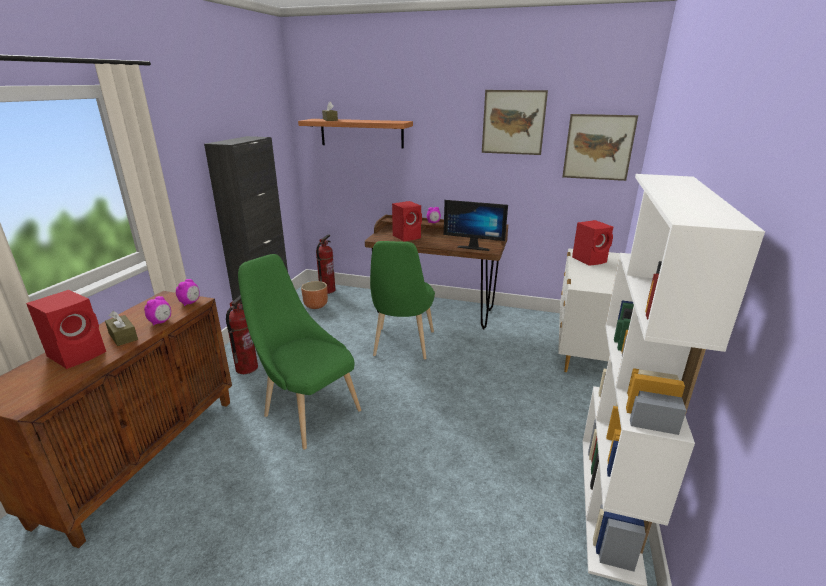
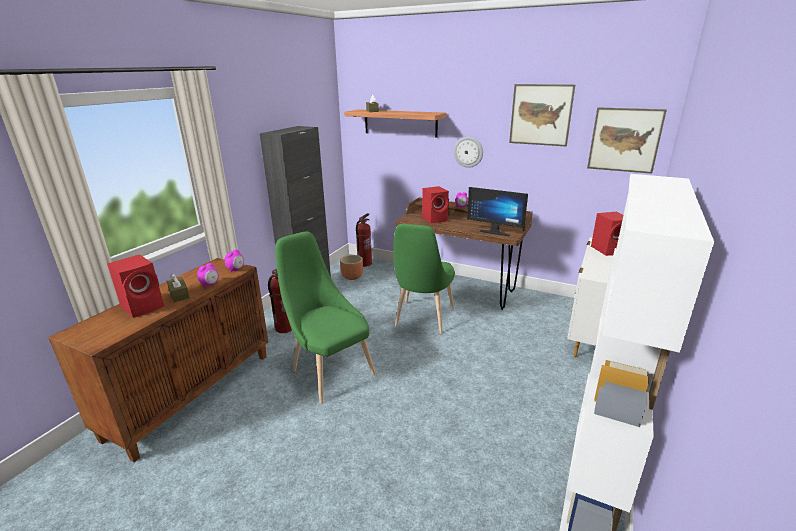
camera: 10 degrees right, 0 degrees up
(438, 163) = (468, 152): none -> wall clock

